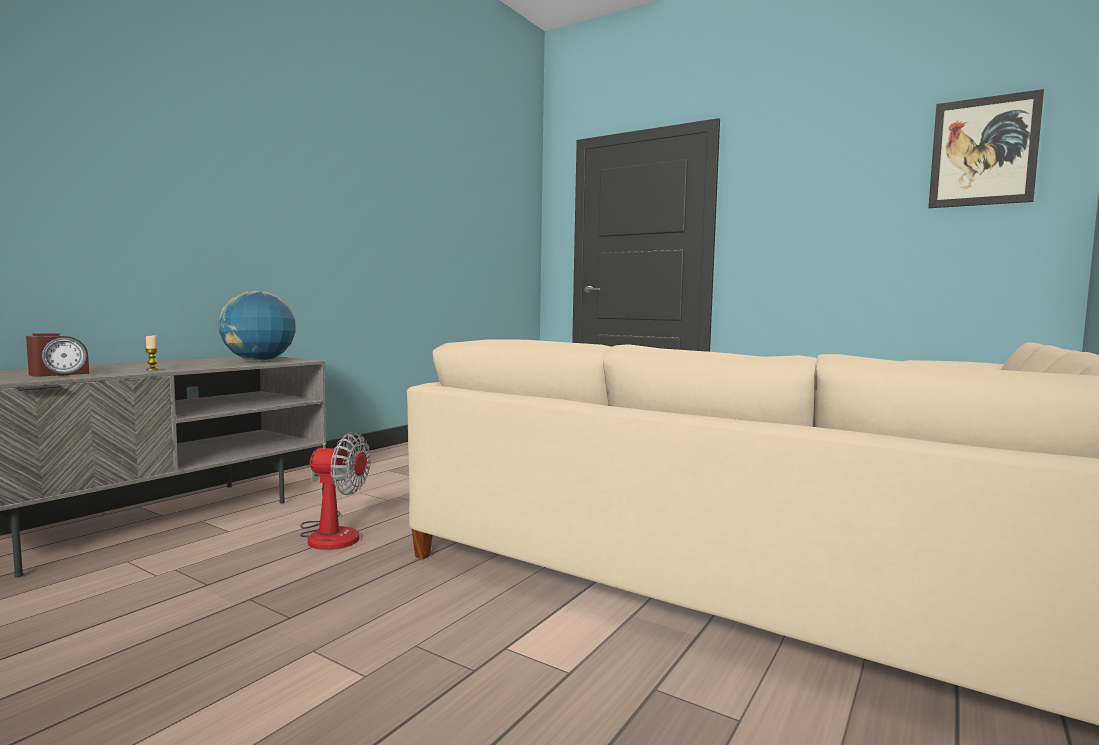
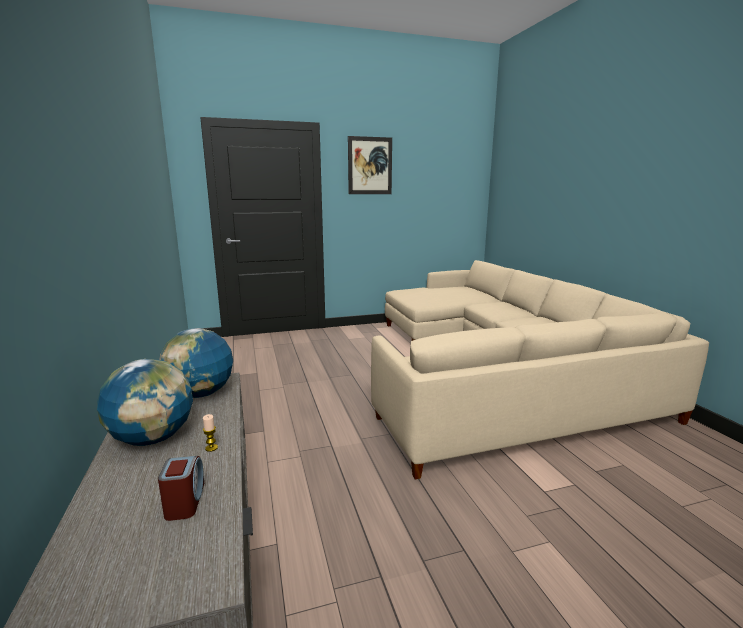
camera: 50 degrees left, 10 degrees up
(161, 363) = (153, 438): none -> globe
(331, 534) = (340, 498): fan -> none
(983, 151) = (452, 167): picture -> picture (370, 166)

